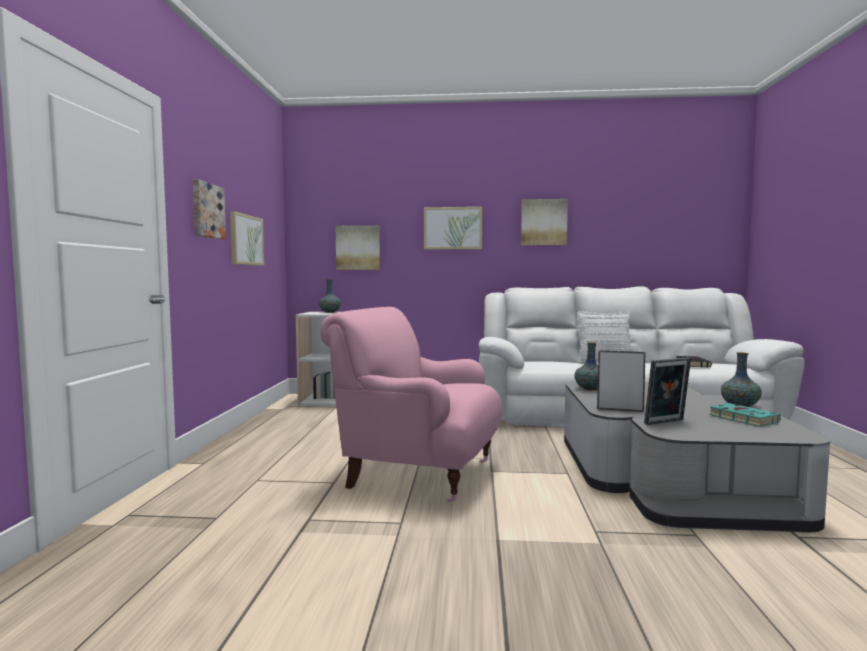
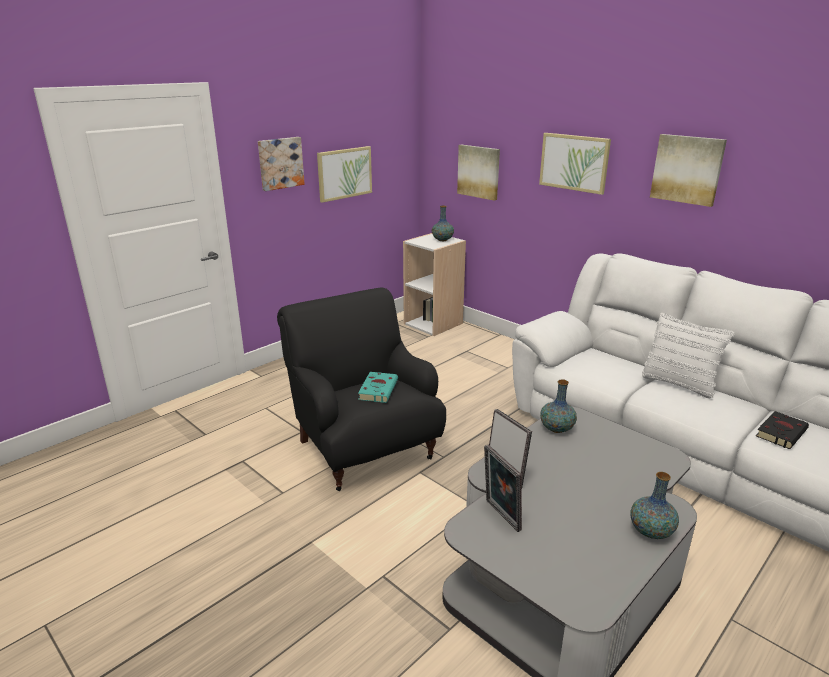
camera: 40 degrees right, 20 degrees up
(418, 474) = (364, 448): pink armchair -> black armchair
(666, 422) = (500, 516): picture frame -> picture frame turned 45 degrees clockwise
(741, 418) = (595, 550): turquoise book -> turquoise book (378, 389)

